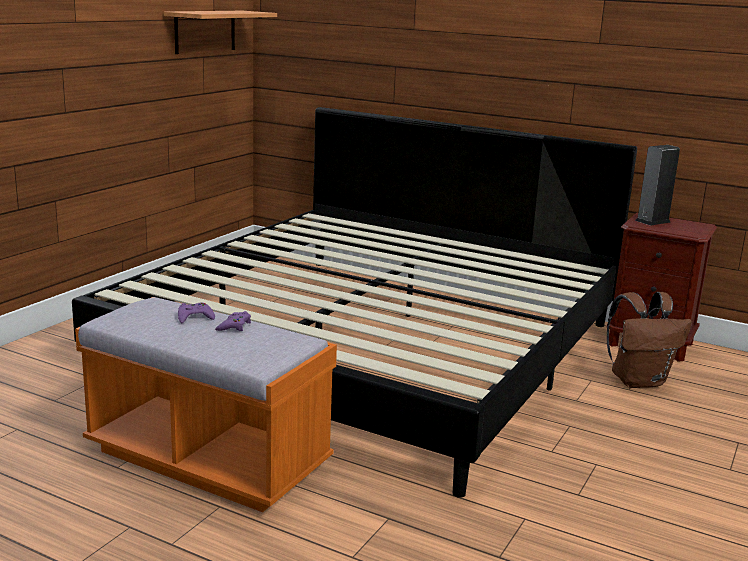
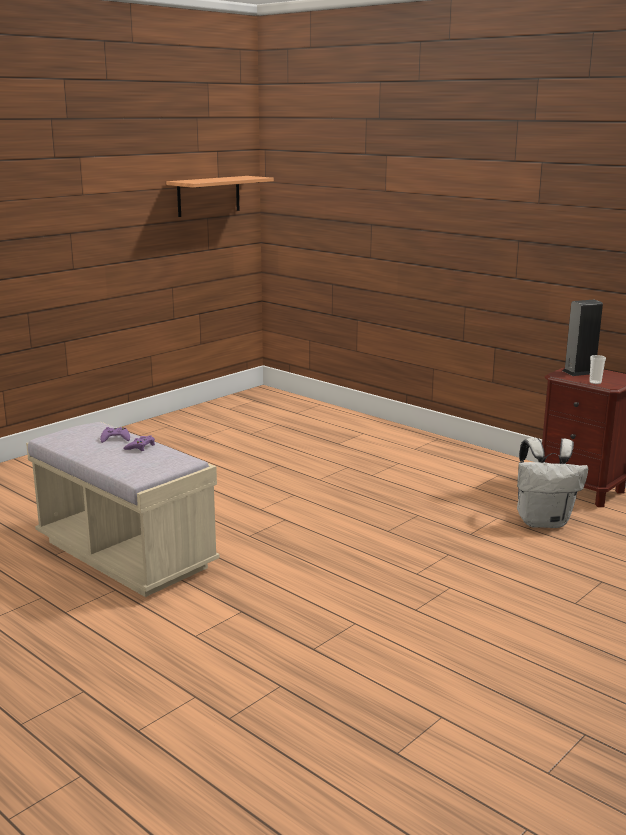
camera: 15 degrees right, 0 degrees up
(208, 459) = (125, 555): orange bench -> beige bench
(371, 347) = (313, 476): bed -> none
(638, 381) = (544, 521): brown backpack -> white backpack
(678, 231) = (595, 382): none -> cup

